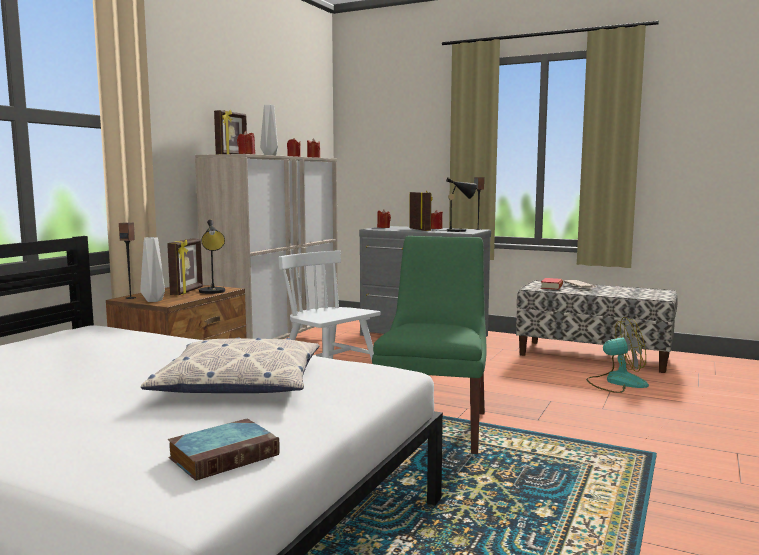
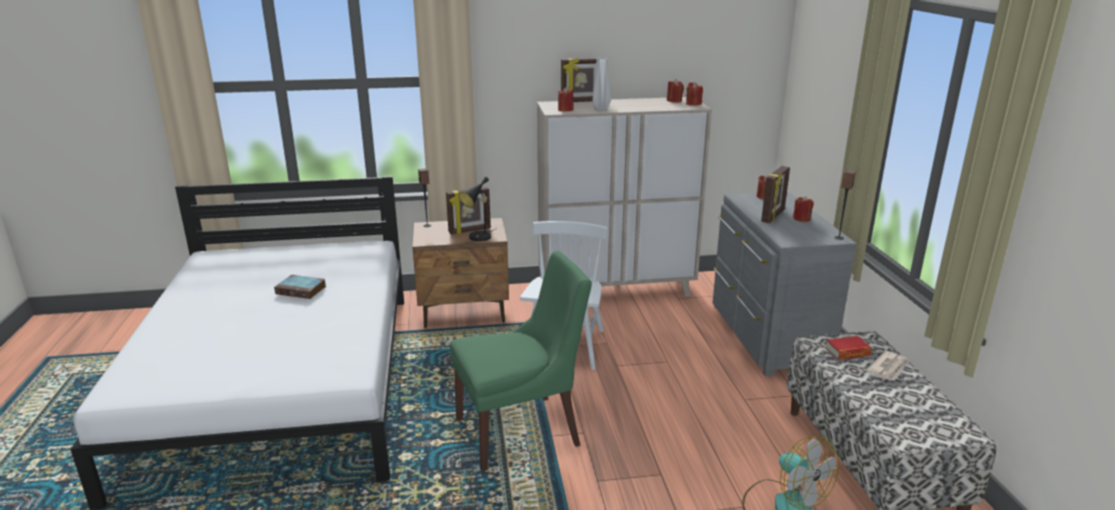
camera: 55 degrees right, 15 degrees up
(152, 300) = (426, 235): grey vase -> none
(225, 455) = (172, 380): book -> book (302, 290)
(240, 383) = (293, 336): pillow -> none
(459, 231) = (800, 234): black table lamp -> none

